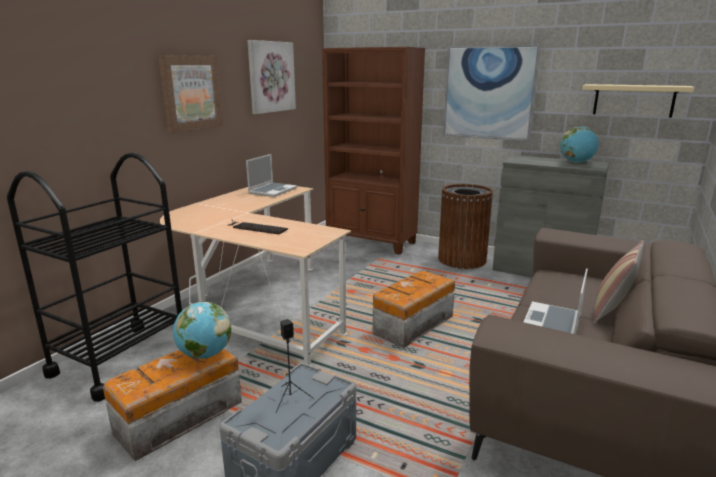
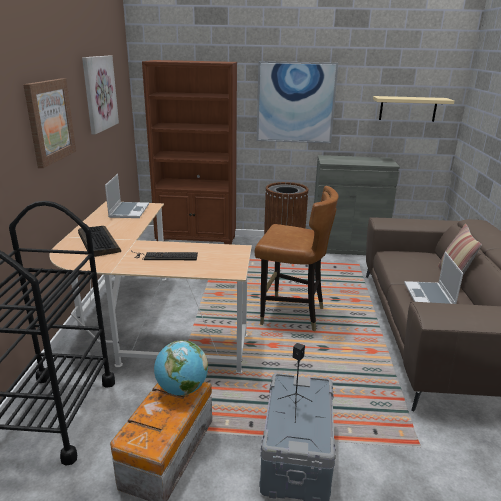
camera: 25 degrees left, 5 degrees up
(214, 210) = (98, 242): none -> keyboard
(411, 325) = (291, 314): storage box -> brown chair
(576, 162) = (371, 159): globe -> none

